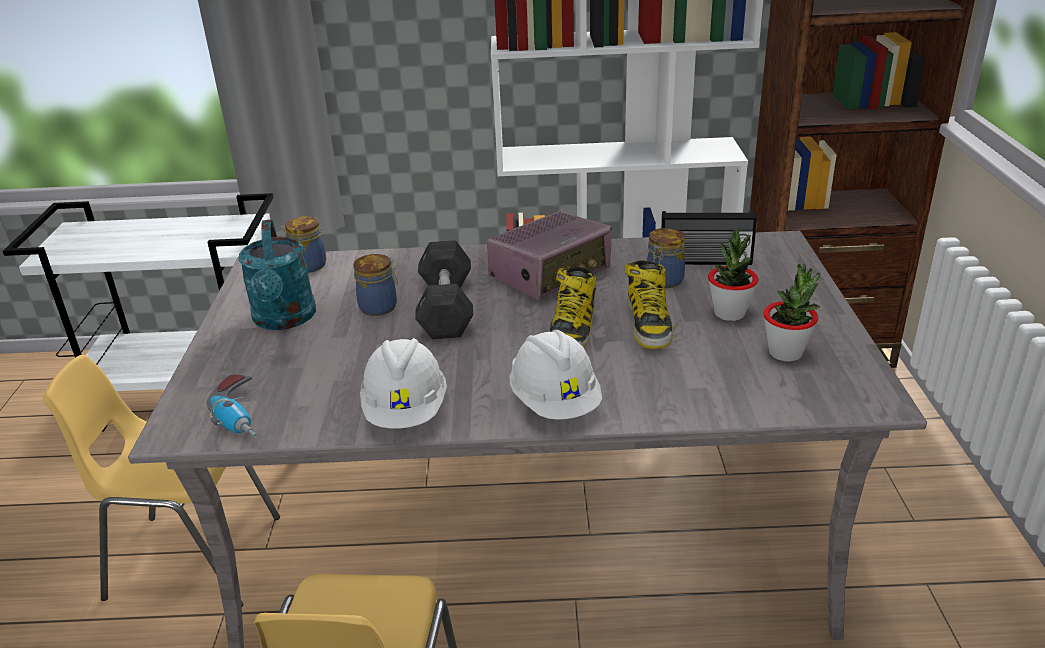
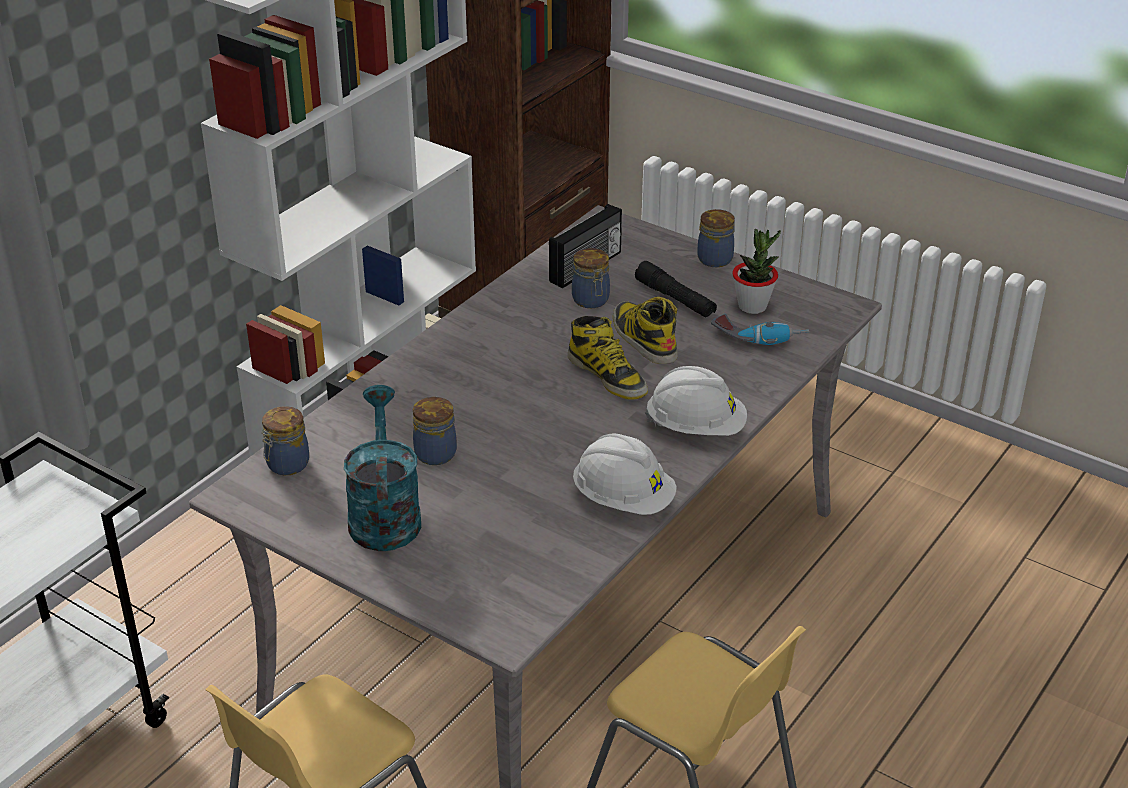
camera: 55 degrees left, 5 degrees up
(242, 417) = (529, 588): power drill -> power drill (759, 338)
(284, 320) = (384, 514): turquoise watering can -> turquoise watering can turned 120 degrees counterclockwise
(446, 308) = (487, 419): grey dumbbell -> none
(551, 274) = (504, 344): radio -> none
(648, 323) = (643, 338): boot -> boot turned 150 degrees counterclockwise
(729, 313) = (675, 299): potted plant -> black flashlight
(824, 305) = (715, 258): none -> jar

